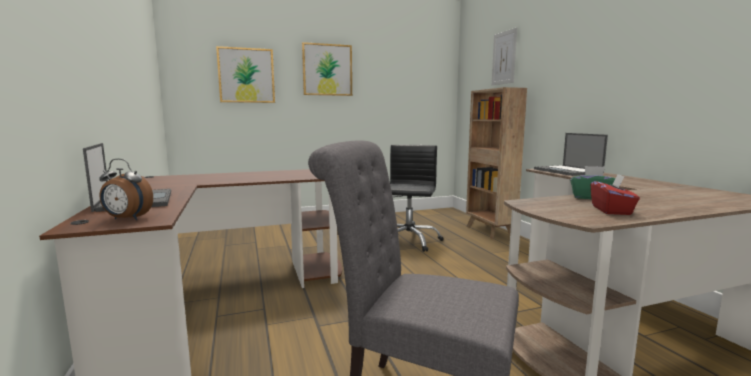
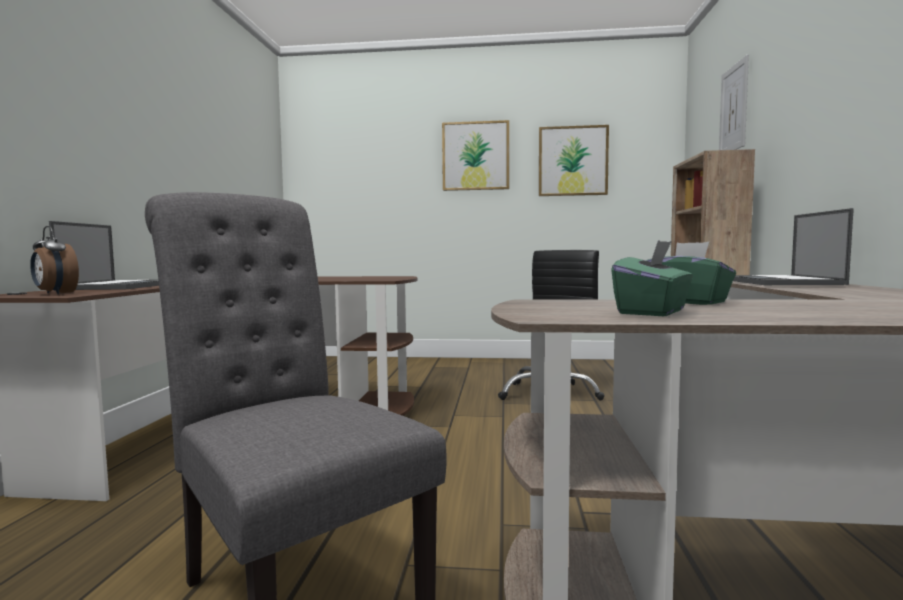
camera: 25 degrees right, 5 degrees down
(246, 75) = (374, 169): picture -> picture (572, 161)
(611, 210) = (653, 312): red tissue box -> green tissue box

